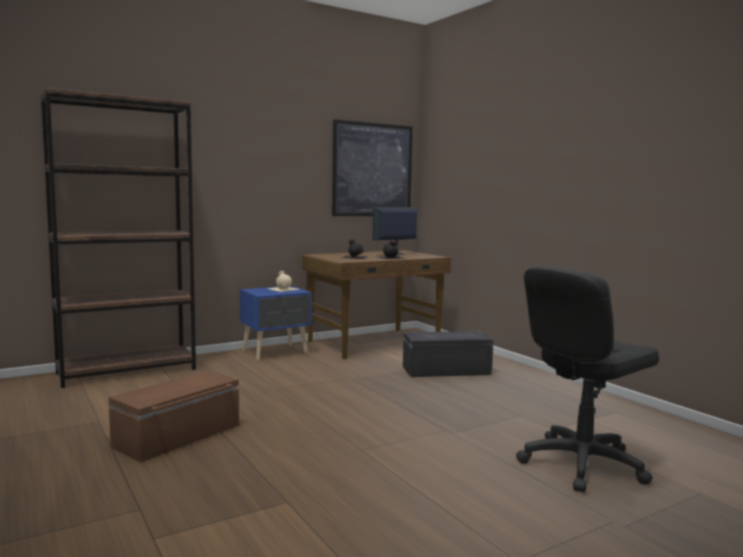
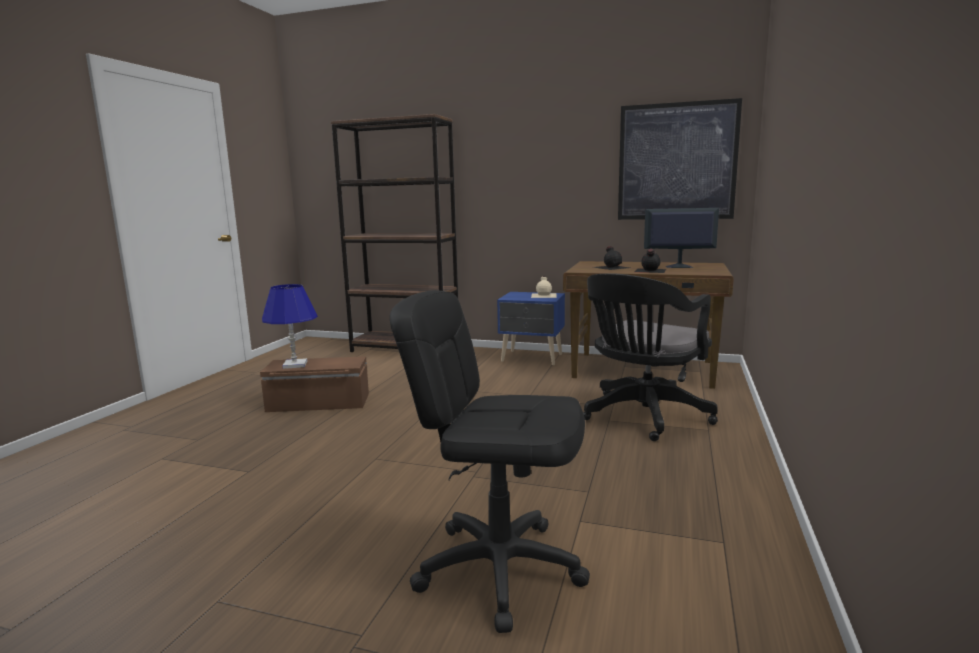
camera: 50 degrees right, 5 degrees up
(158, 394) = (295, 365): none -> blue table lamp
(446, 370) = (642, 417): black storage box -> black office chair

